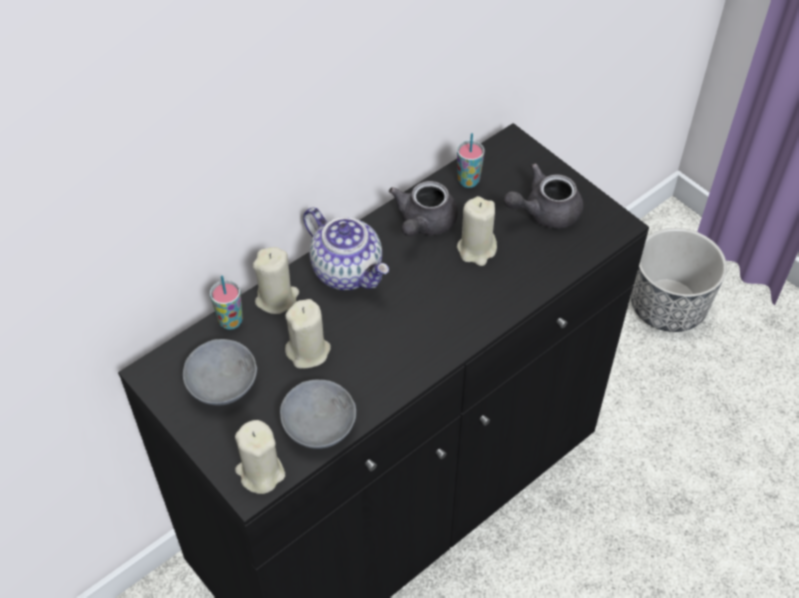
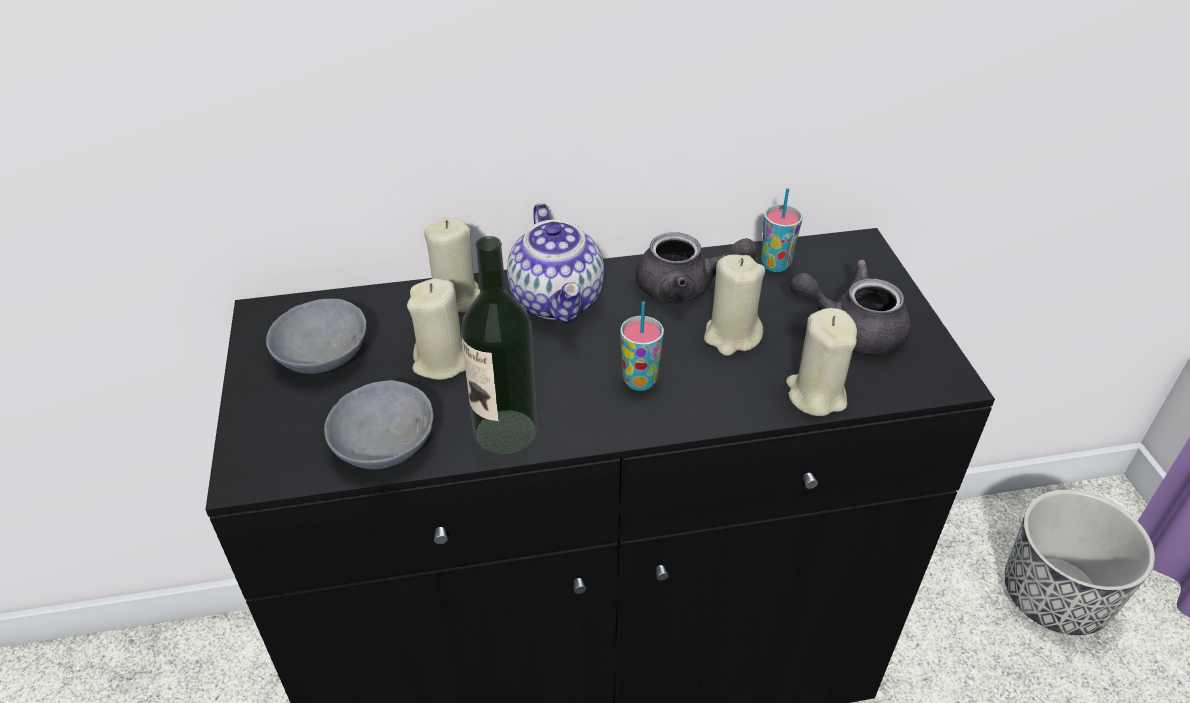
camera: 30 degrees right, 10 degrees down
(230, 321) = (388, 299): cup -> cup (639, 381)
(260, 473) = (273, 464): beige candle -> beige candle (816, 395)
(388, 381) = (505, 432): none -> bottle
(423, 224) = (686, 287): grey teapot -> grey teapot turned 135 degrees counterclockwise

